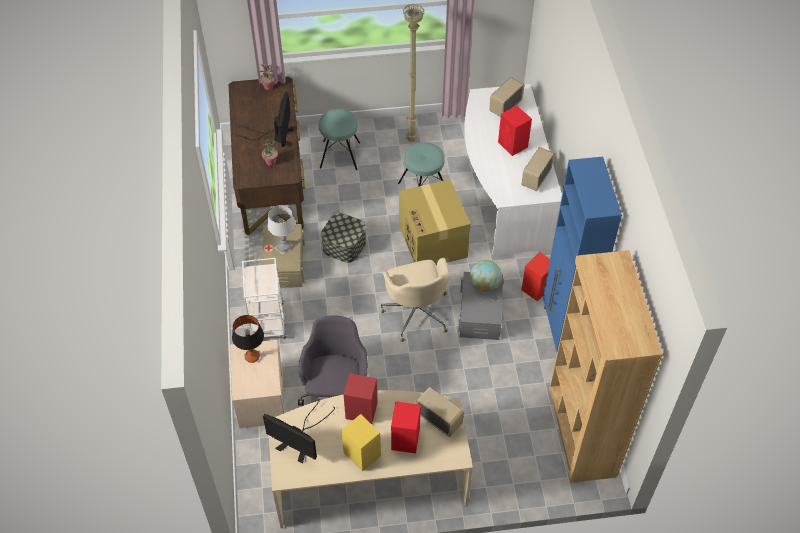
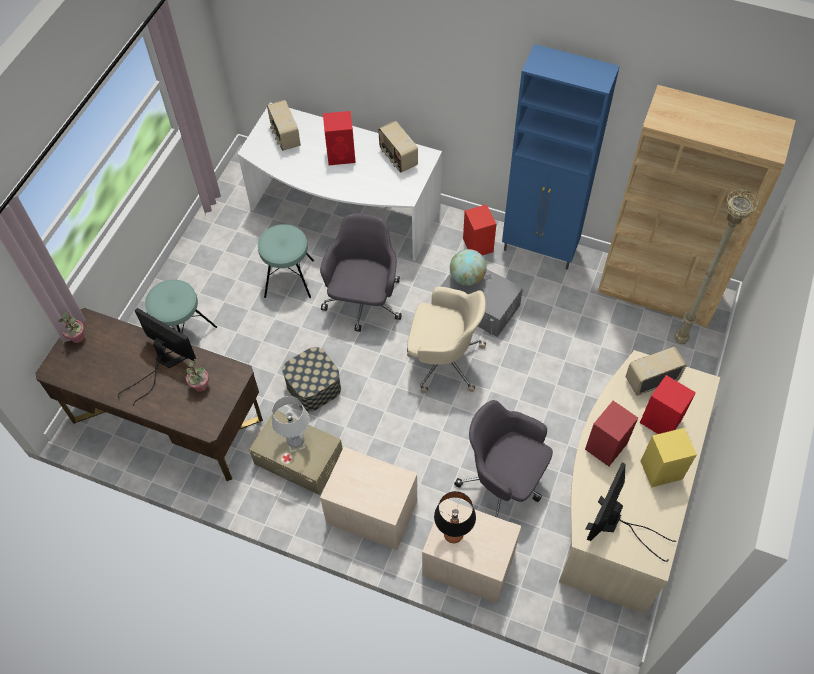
camera: 60 degrees left, 5 degrees up
(268, 323) = (371, 511): white cart -> beige nightstand
(300, 440) = (615, 524): monitor -> monitor turned 150 degrees clockwise
(412, 140) = (215, 257): beige floor lamp -> beige floor lamp (681, 340)
(433, 241) = (364, 302): cardboard box -> grey office chair

